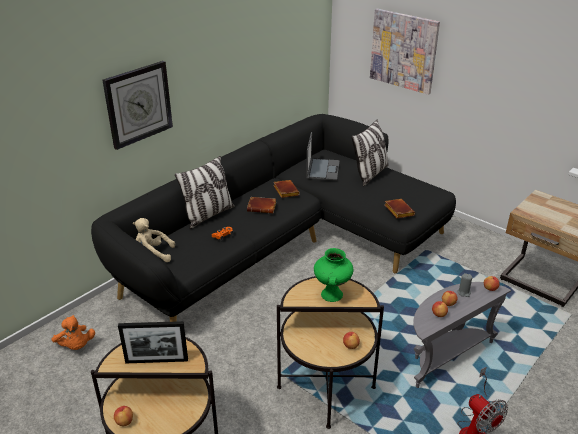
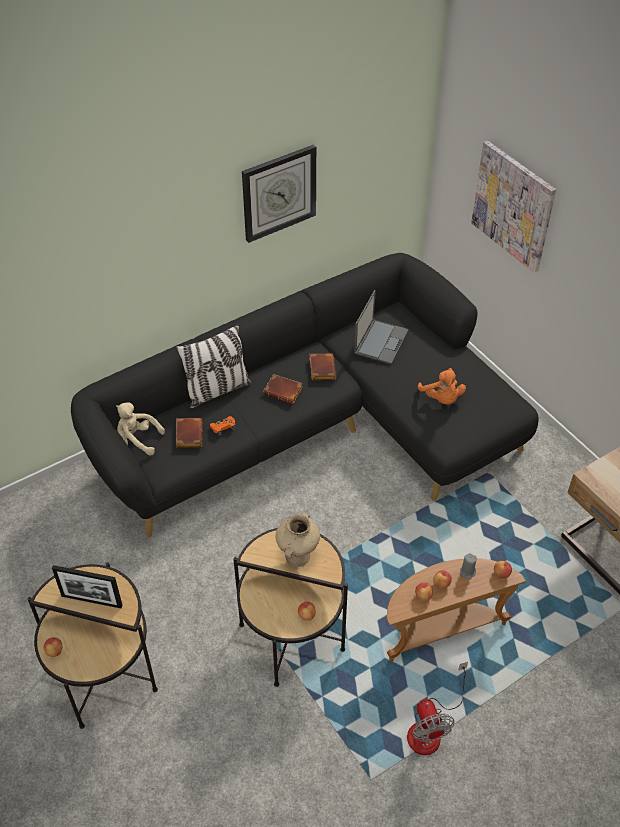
camera: 15 degrees right, 15 degrees up
(76, 346) = (45, 523): orange plush toy -> orange plush toy (441, 399)
(138, 104) = (137, 266): wall clock -> wall clock (279, 193)
(332, 295) = (298, 557): green vase -> beige vase
(370, 174) = (438, 361): pillow -> none
(397, 210) = (446, 430): brown book -> brown book (188, 434)
(446, 356) = (442, 629): grey side table -> brown side table

